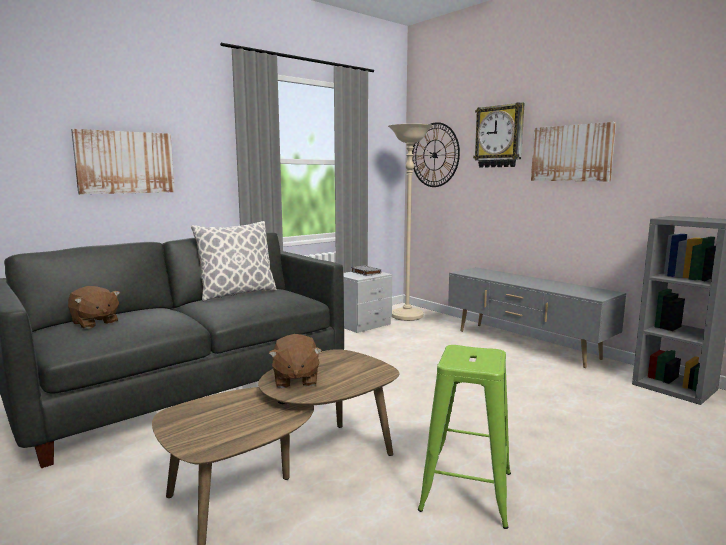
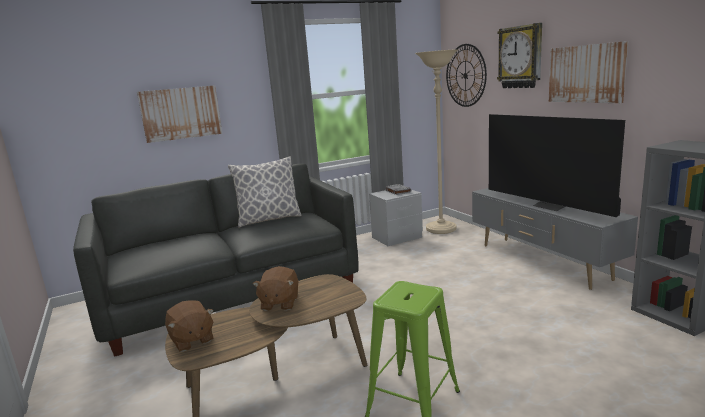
camera: 15 degrees right, 5 degrees up
(94, 323) = (152, 248): brown plush toy -> brown plush toy (191, 340)
(538, 285) = (550, 206): none -> television

